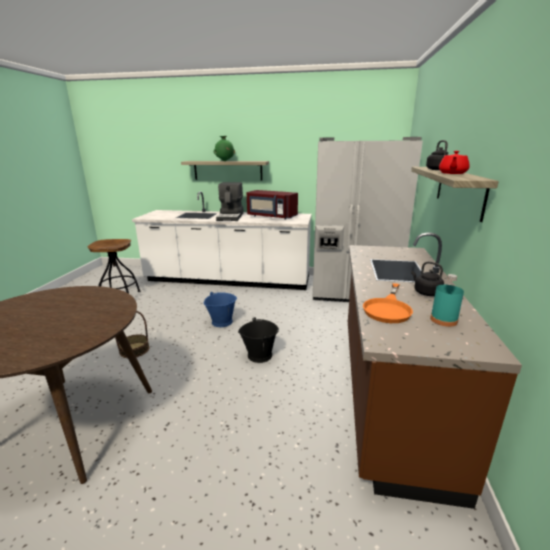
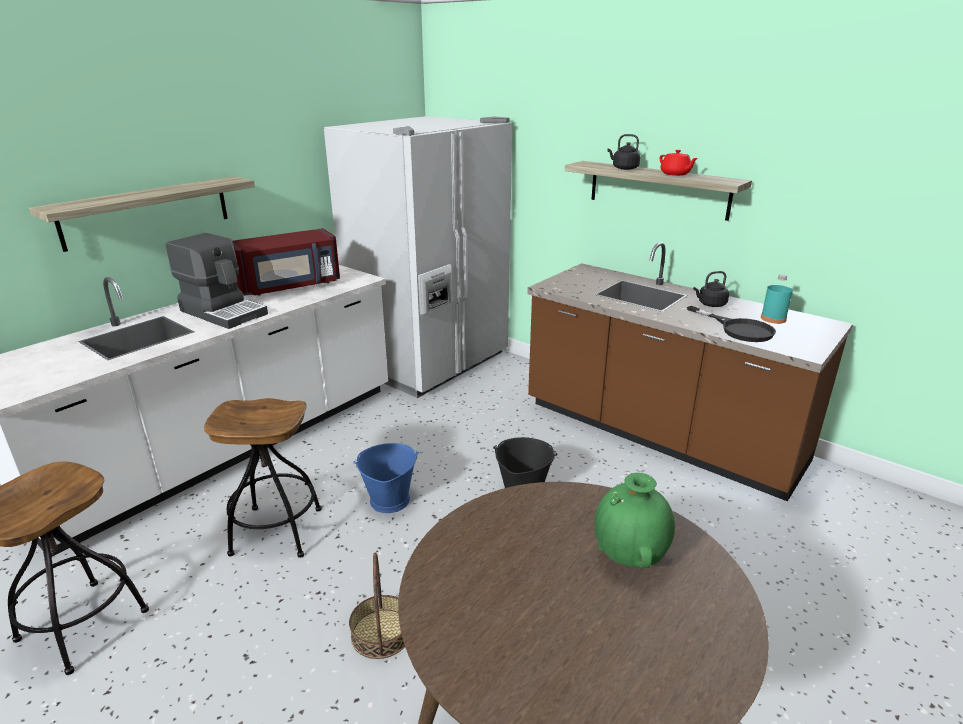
camera: 60 degrees left, 5 degrees up
(184, 307) = (276, 530): none -> brown stool
(224, 161) = (152, 192): green vase -> green vase (629, 558)
(388, 308) = (739, 329): orange frying pan -> black frying pan

